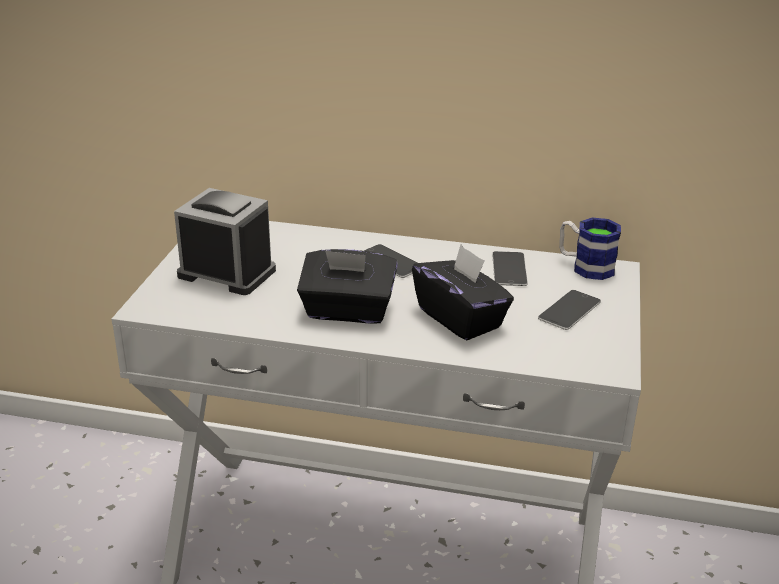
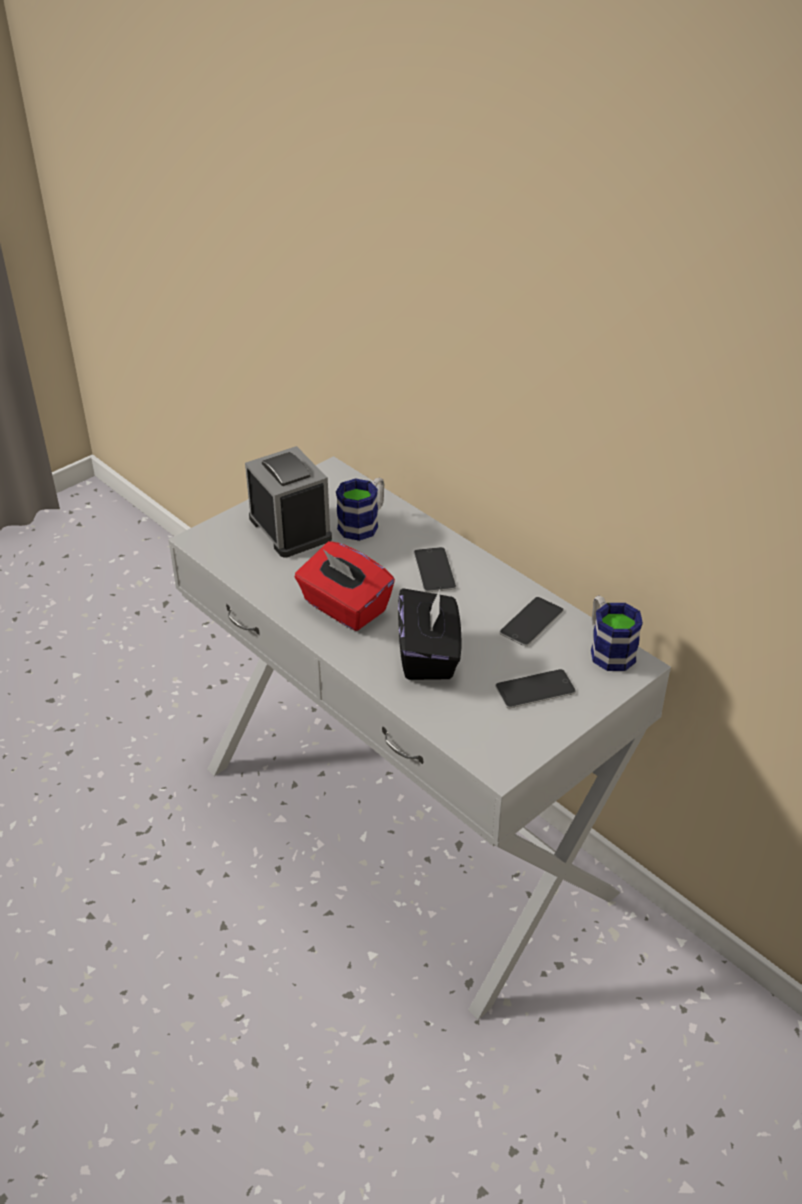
camera: 35 degrees right, 10 degrees up
(290, 249) = (363, 523): none -> mug
(347, 311) = (344, 607): black tissue box -> red tissue box

